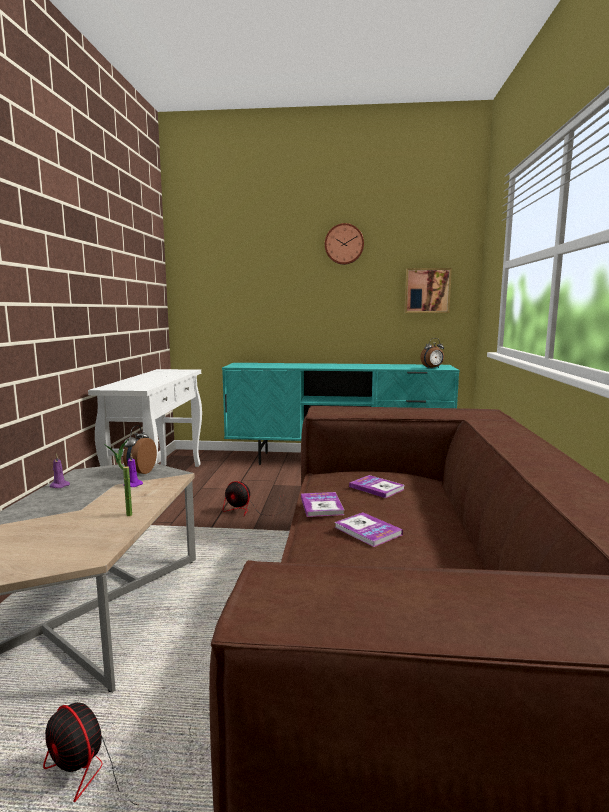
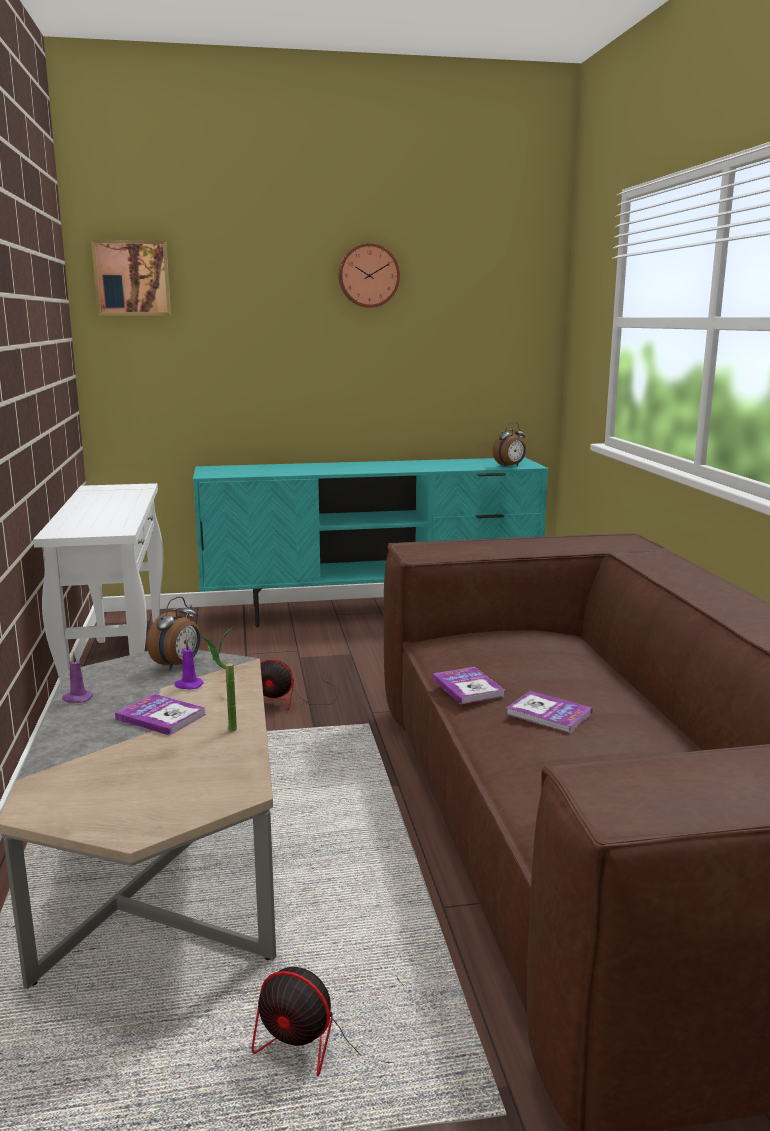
camera: 15 degrees left, 5 degrees up
(139, 472) = (178, 665): alarm clock -> alarm clock turned 150 degrees counterclockwise
(376, 488) = (518, 655): book -> book (161, 716)
(427, 290) = (492, 348): picture -> picture (132, 278)

